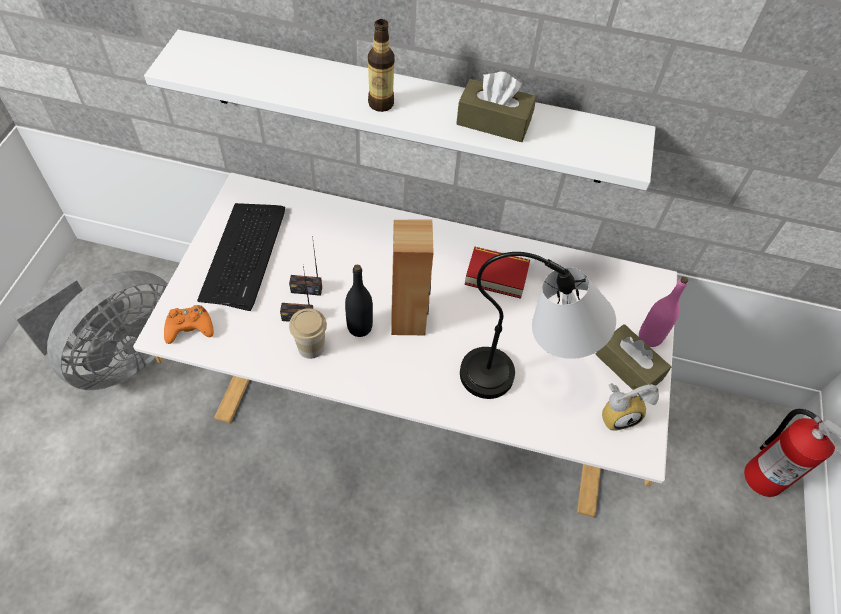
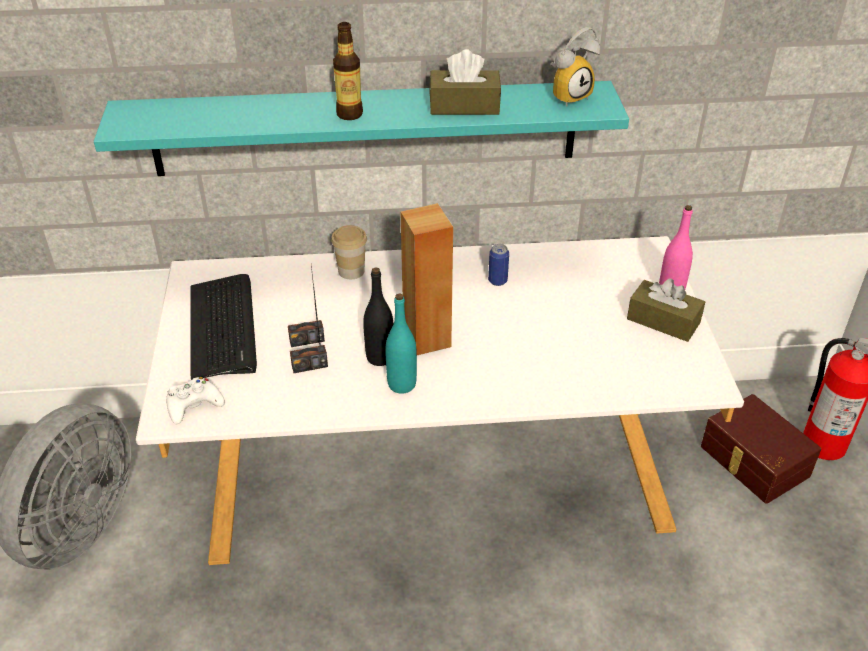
camera: 15 degrees left, 15 degrees down
(189, 328) = (194, 405): orange game controller -> white game controller
(311, 347) = (336, 387): cup -> cup (351, 271)
(366, 362) = (402, 384): none -> turquoise bottle
(407, 109) = (365, 128): white shelf -> turquoise shelf
(496, 276) = (497, 281): book -> can
(524, 378) = (569, 356): table lamp -> none
(618, 413) = (673, 360): alarm clock -> alarm clock (569, 96)
(691, 474) = (753, 462): none -> brown storage box

